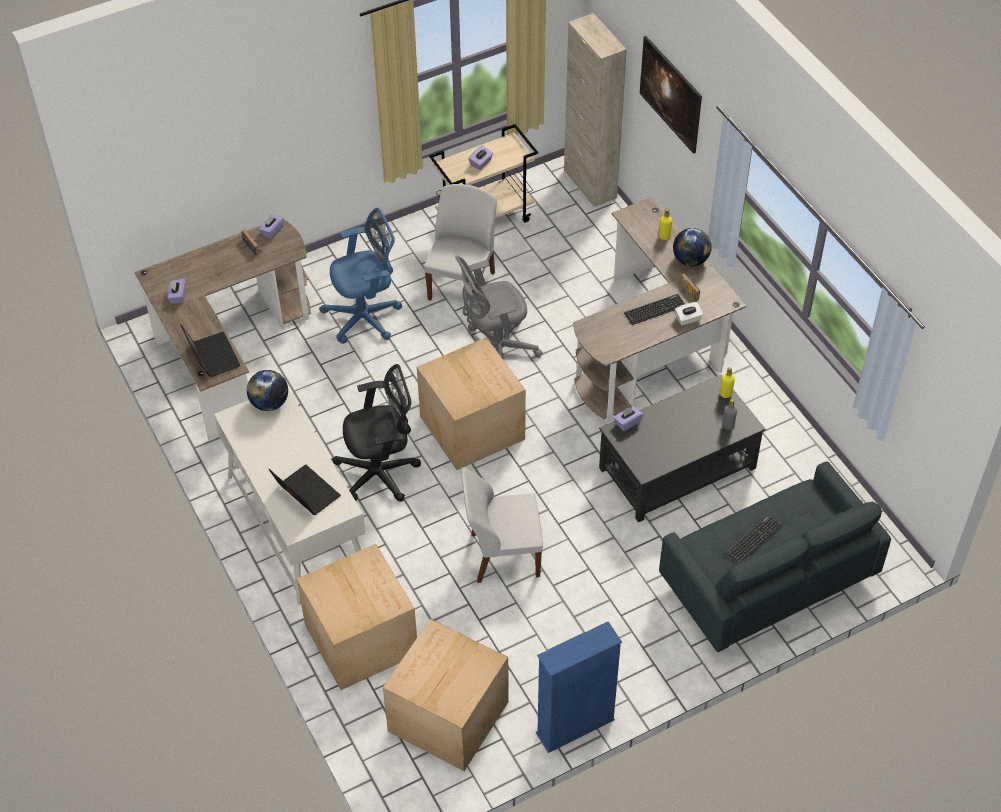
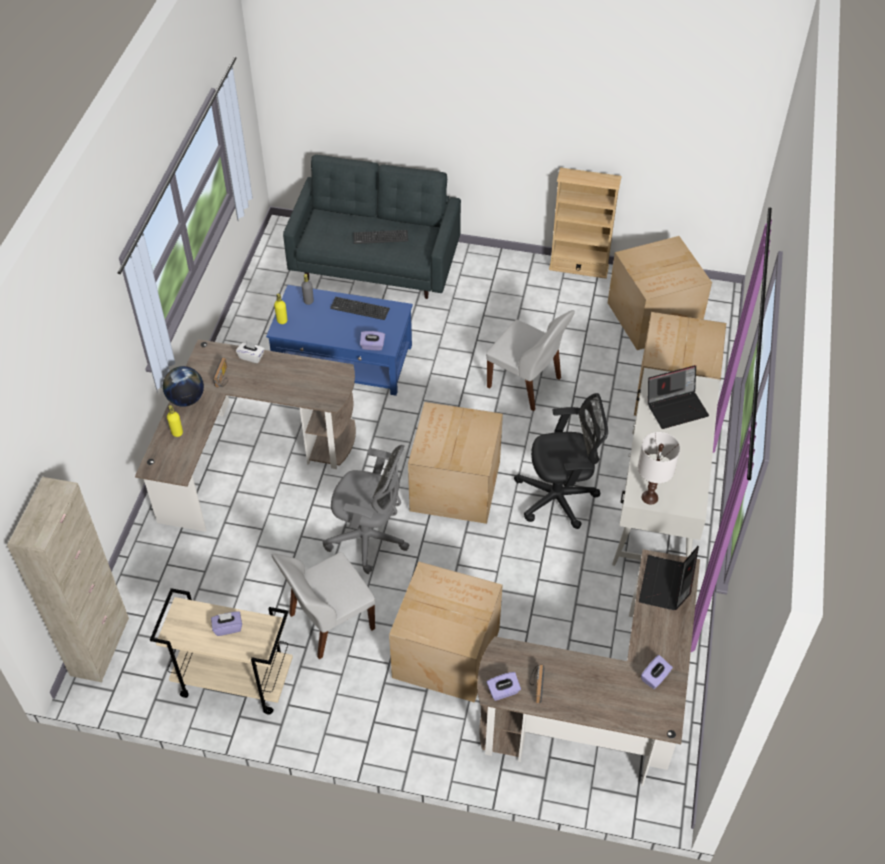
camera: 140 degrees left, 0 degrees up
(269, 403) = (650, 497): globe -> white table lamp
(305, 493) = (676, 407): laptop -> laptop turned 105 degrees counterclockwise
(366, 317) = (445, 651): blue office chair -> cardboard box
(381, 473) = (560, 498): black office chair -> black office chair turned 150 degrees clockwise
(575, 726) = (578, 267): blue bookcase -> beige bookcase
(654, 310) = (265, 380): keyboard -> keyboard (359, 308)
(669, 108) = (81, 417): picture -> none
(676, 468) = (344, 360): black coffee table -> blue coffee table

